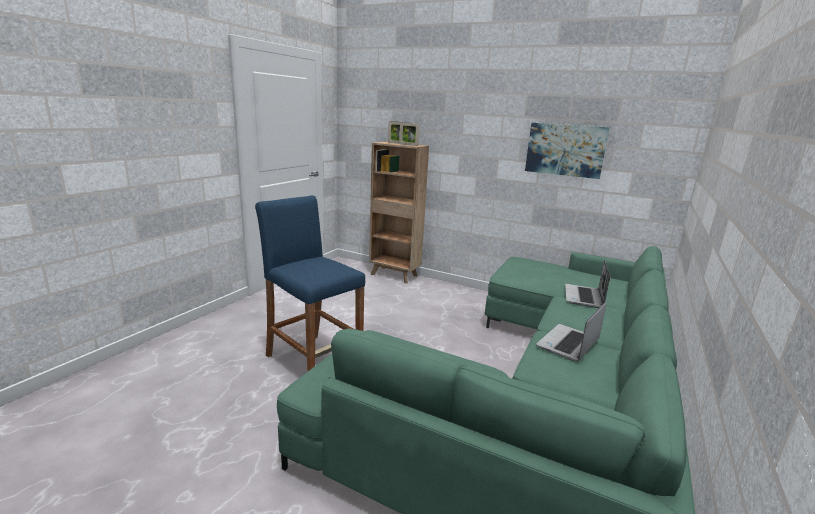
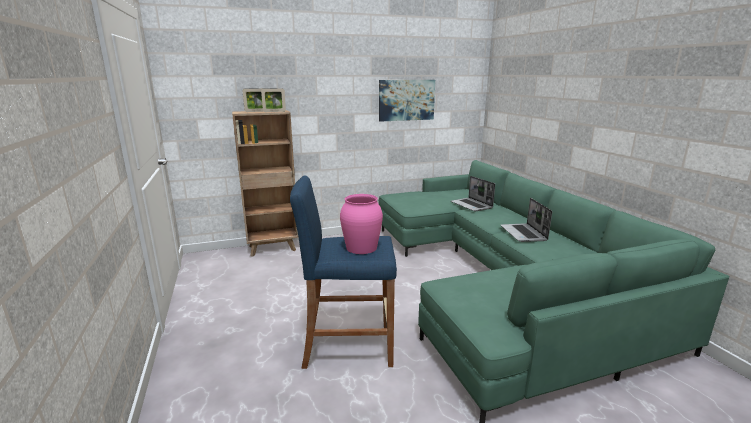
camera: 45 degrees left, 0 degrees up
(313, 269) = (361, 247): none -> pink vase

